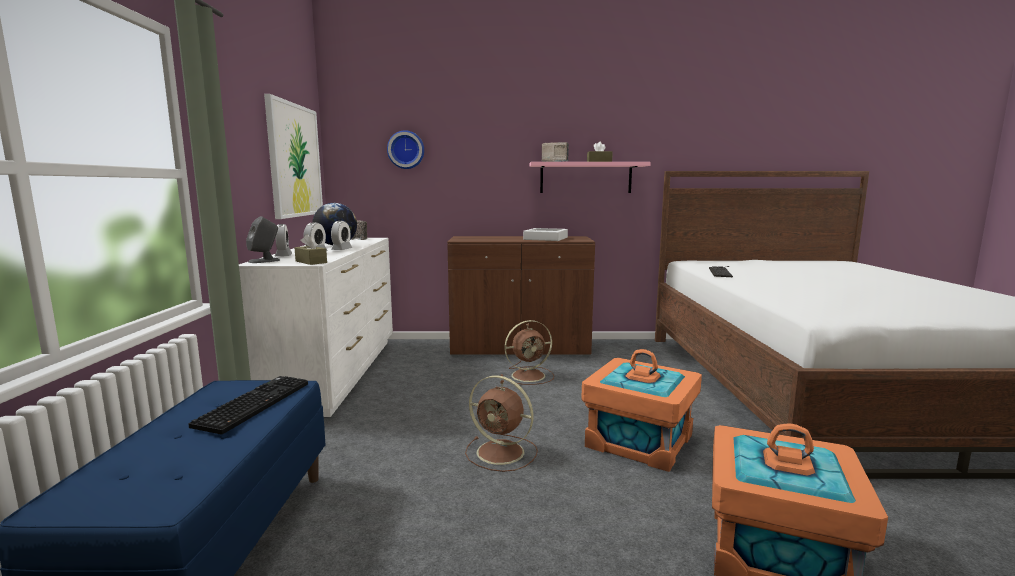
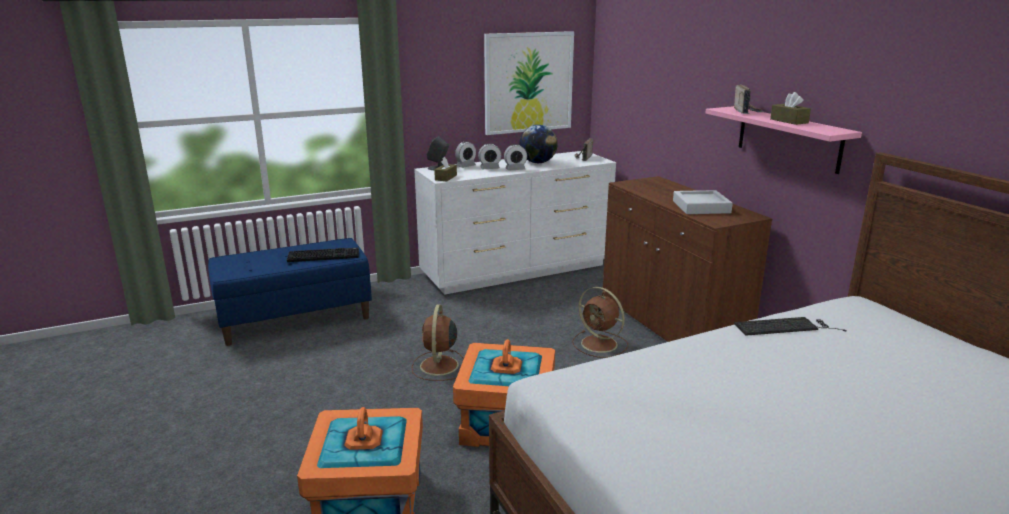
camera: 65 degrees right, 10 degrees up
(406, 150) = (640, 73): wall clock -> none

